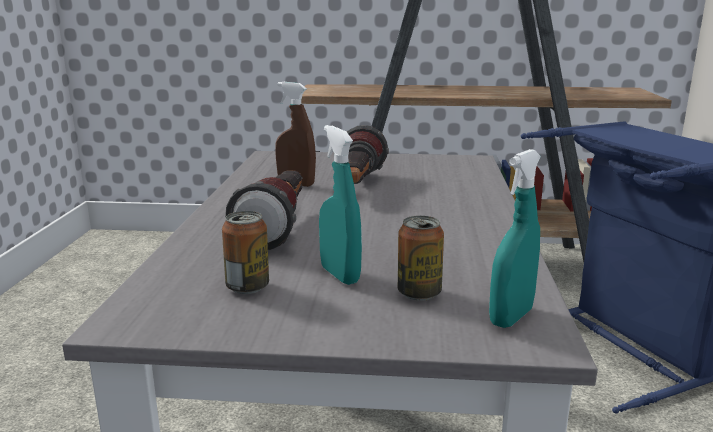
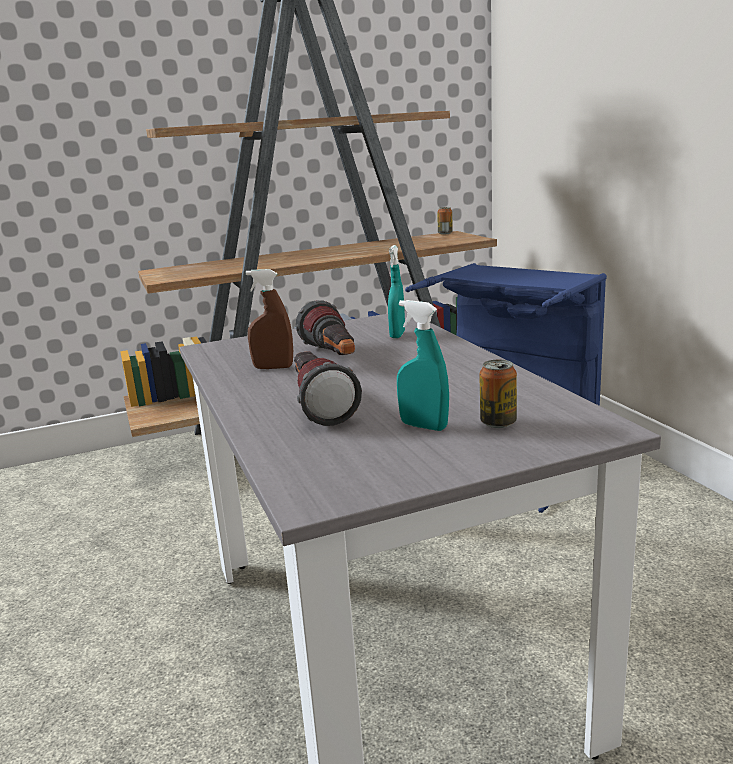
camera: 25 degrees left, 0 degrees up
(248, 287) = (366, 452): can -> can (445, 233)
(511, 317) = (577, 421): turquoise spray bottle -> turquoise spray bottle (397, 335)

